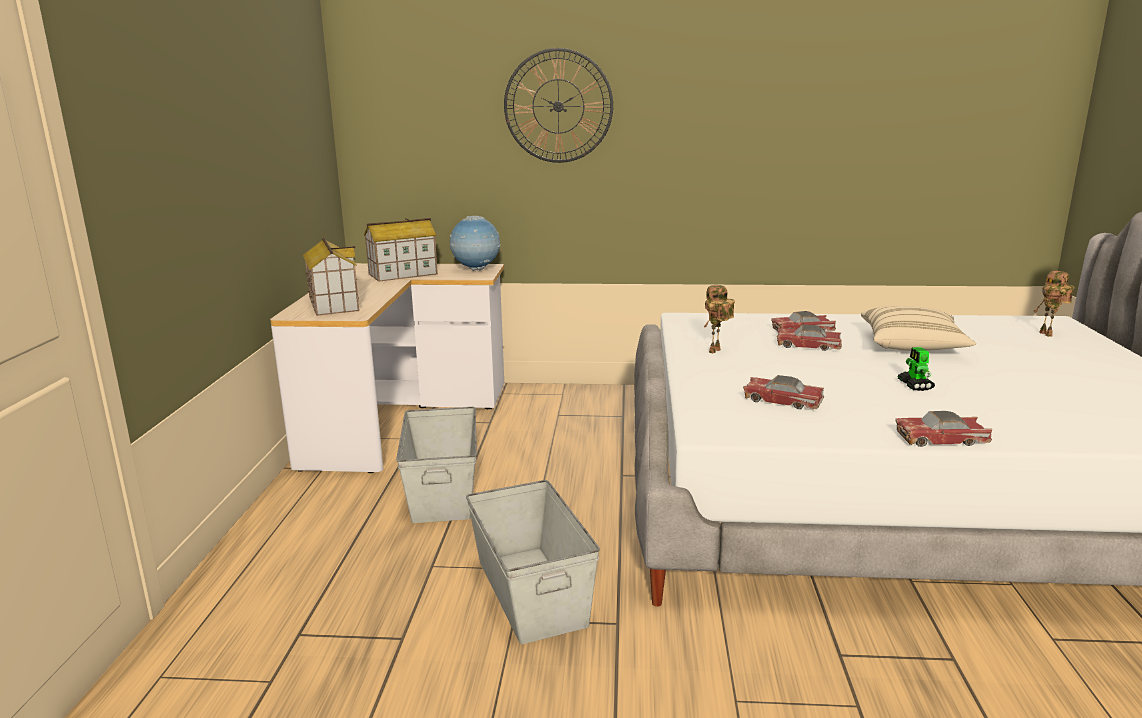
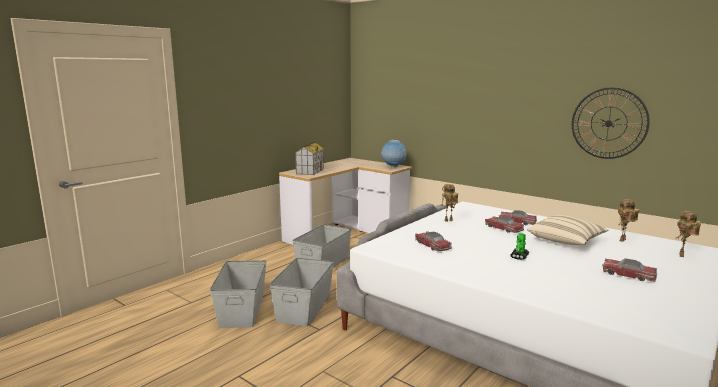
camera: 35 degrees right, 5 degrees down
(402, 274) = (359, 164): toy house -> none
(415, 649) = (241, 310): none -> grey storage box
(558, 106) = (444, 87): wall clock -> wall clock (608, 123)
(941, 439) = (473, 278): toy car -> toy car (628, 275)
(960, 329) = (623, 240): none -> toy robot

